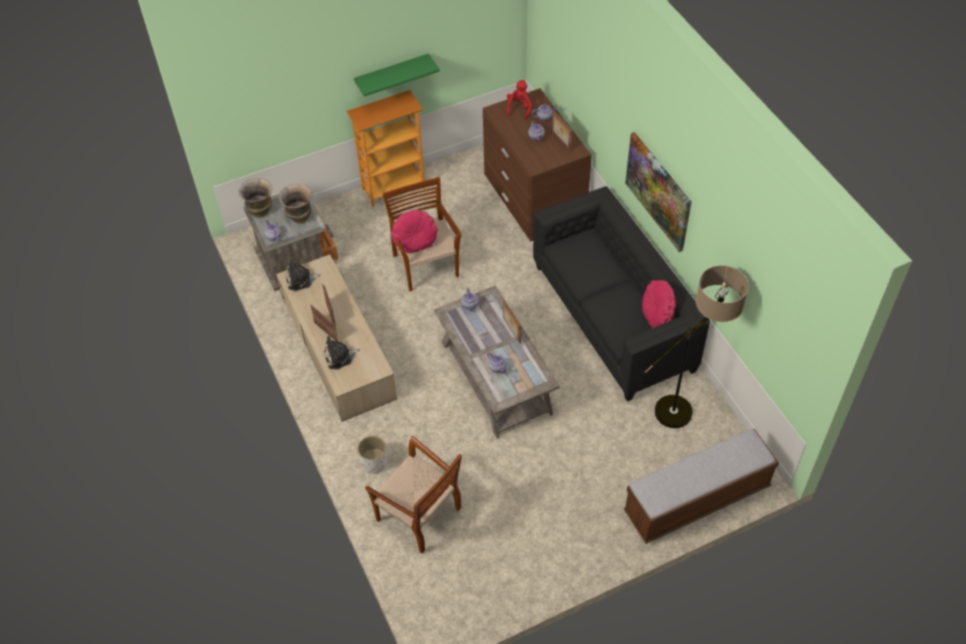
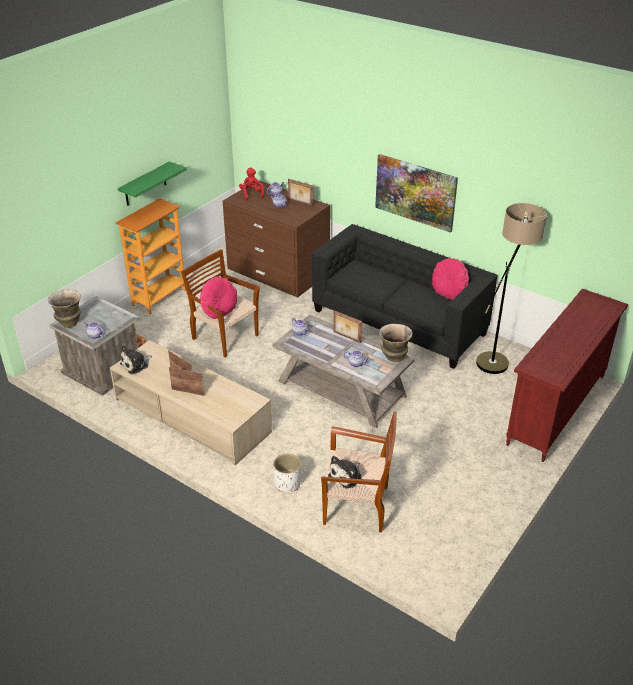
camera: 30 degrees left, 15 degrees down
(299, 217) = (109, 316): vase -> vase (393, 357)
(340, 357) = (214, 404): plush toy -> plush toy (346, 476)
(696, 500) = (557, 410): bench -> red dresser

